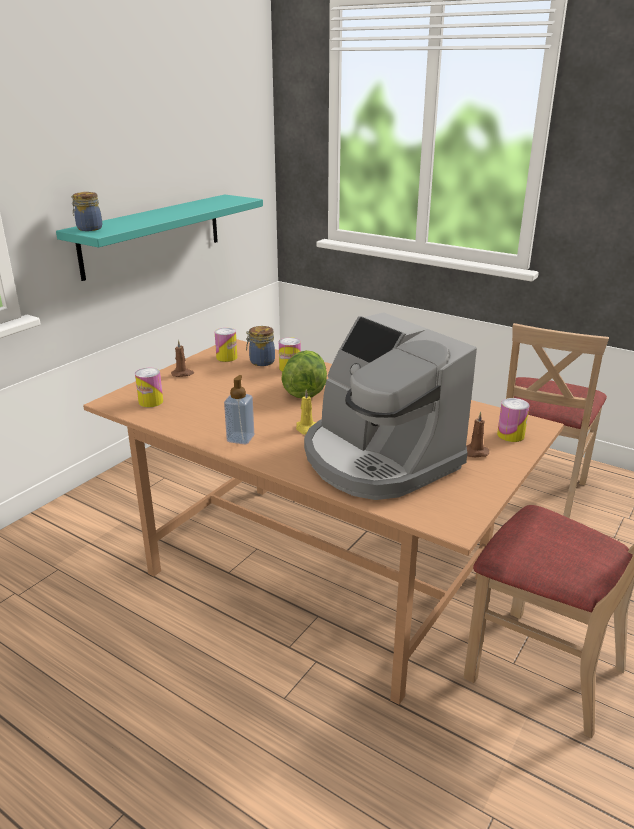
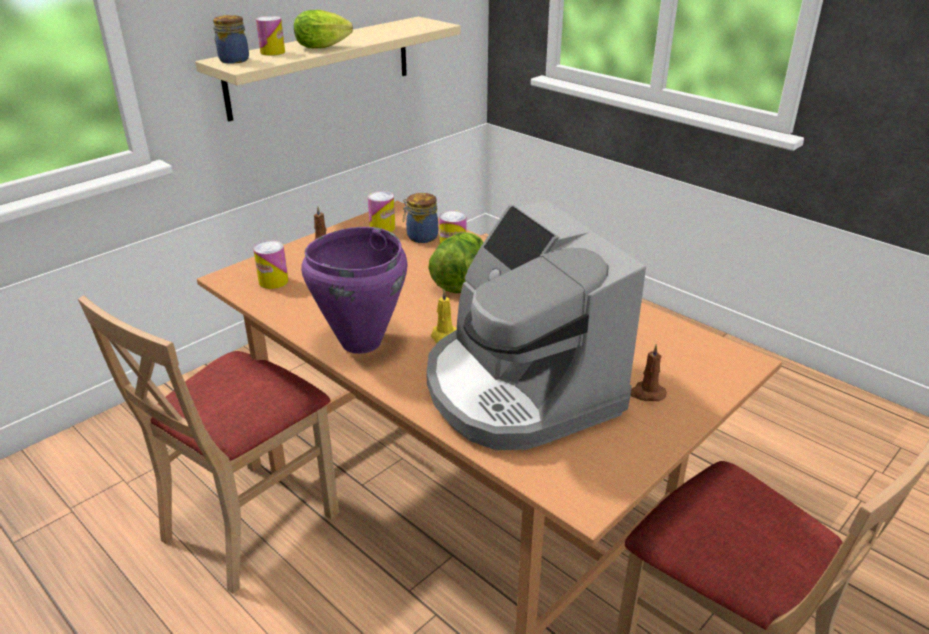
camera: 10 degrees right, 5 degrees up
(152, 235) = (321, 66): turquoise shelf -> beige shelf
(161, 217) = (325, 47): none -> lettuce
(240, 438) = (360, 342): soap dispenser -> purple cooking pot
(510, 435) = (703, 372): can -> can (272, 52)
(536, 492) = (765, 422): beige chair -> beige chair (248, 523)

